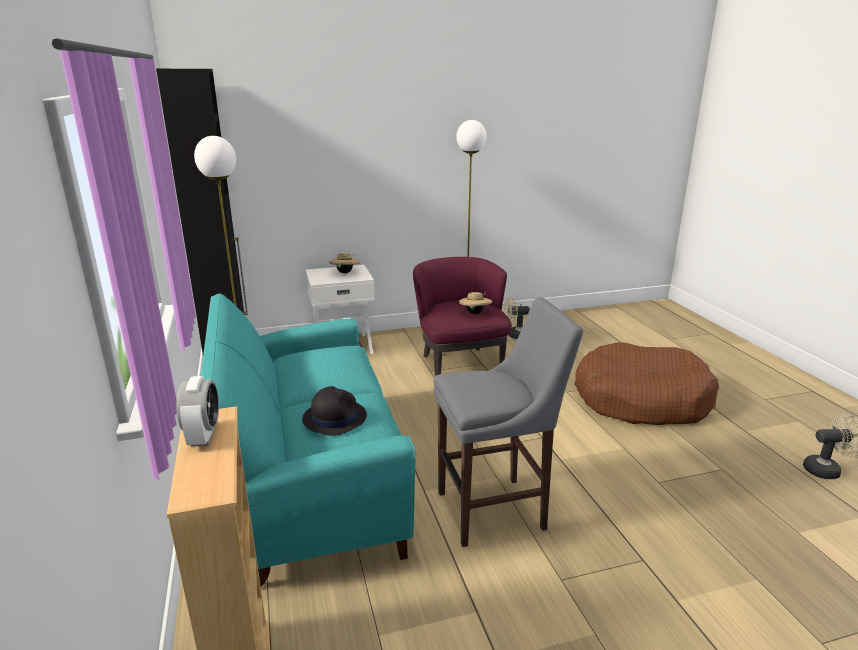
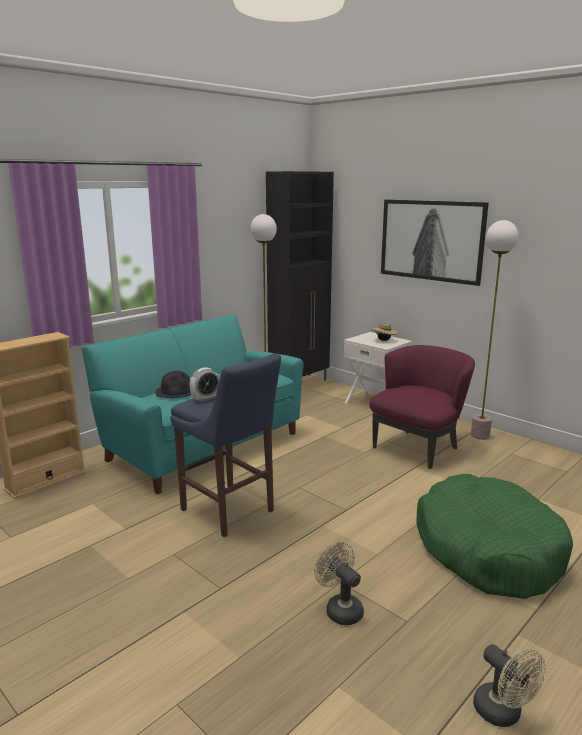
camera: 60 degrees right, 5 degrees down
(203, 436) = (38, 337): alarm clock -> alarm clock (205, 399)
(372, 149) = (431, 240): none -> picture
(475, 313) = (419, 400): beige hat -> none
(496, 510) = (230, 512): grey stool -> blue stool
(515, 335) = (513, 457): beige fan -> beige fan (340, 609)
(640, 399) = (487, 550): brown dog bed -> green dog bed

